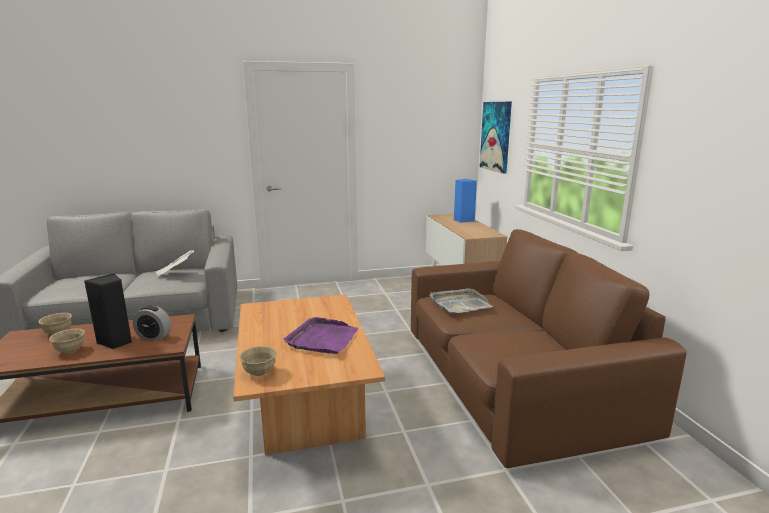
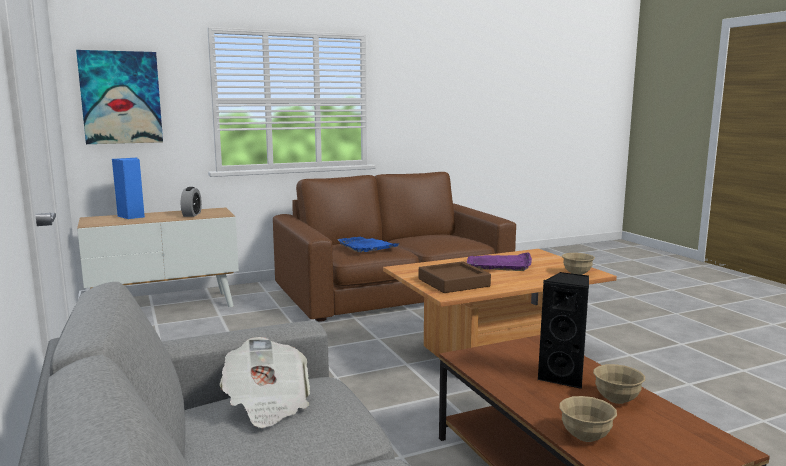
camera: 100 degrees left, 5 degrees down
(154, 336) = (526, 358): alarm clock -> alarm clock (192, 214)
(280, 312) = (453, 282): none -> brown tray
(459, 303) = (367, 246): grey tray -> blue tray

